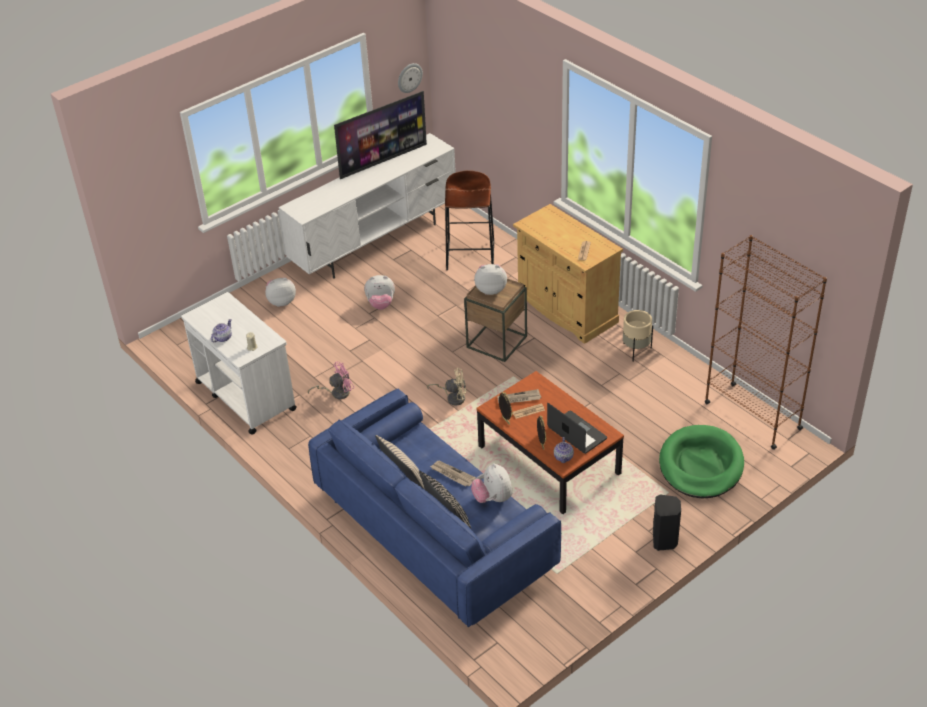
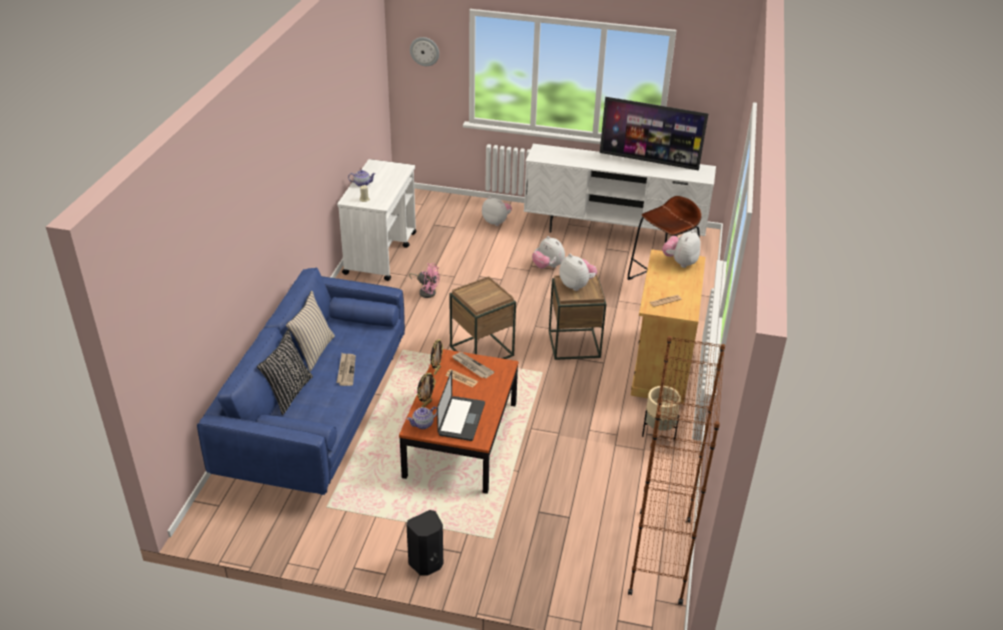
camera: 50 degrees right, 5 degrees down
(409, 77) = (717, 102): wall clock -> wall clock (424, 51)
(453, 397) = (481, 351): beige fan -> brown side table
(493, 498) = (337, 405): plush toy -> plush toy (680, 262)
(701, 465) = (551, 546): green dog bed -> none

